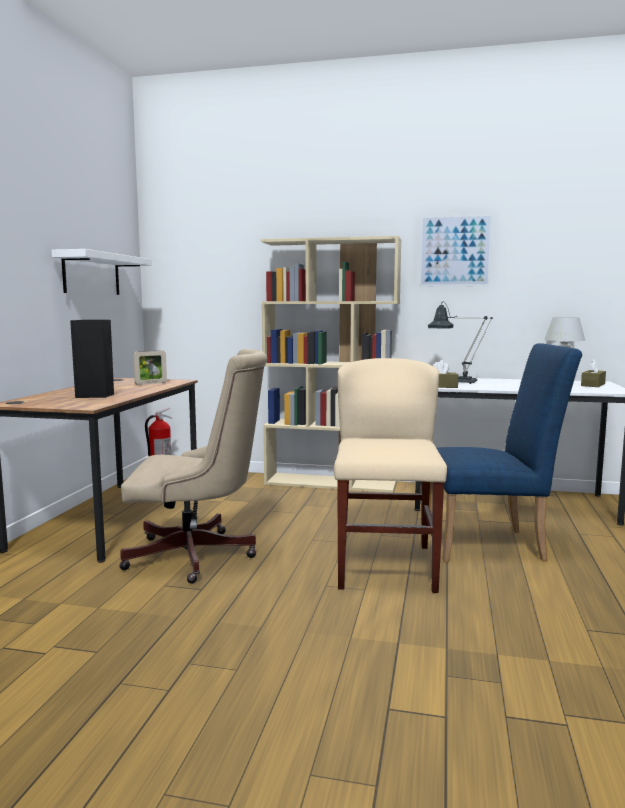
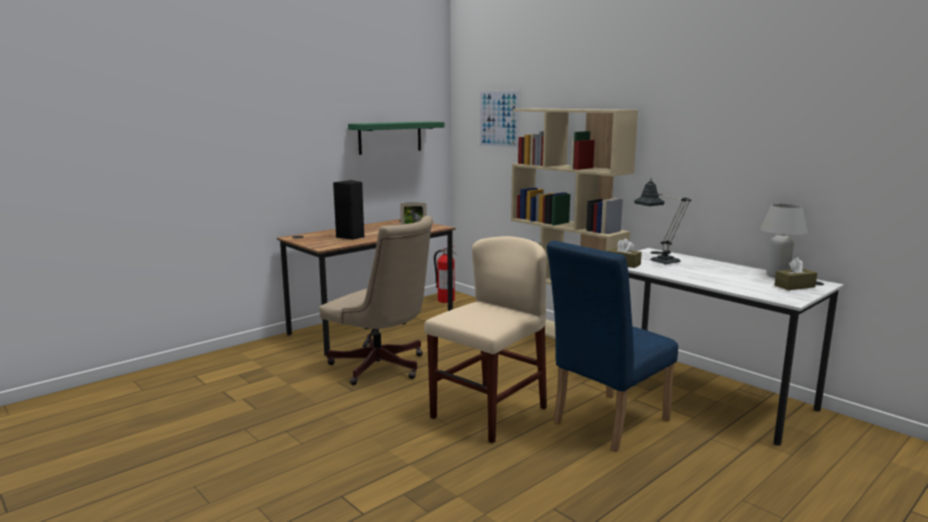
camera: 35 degrees right, 5 degrees up
(91, 274) = (390, 137): white shelf -> green shelf
(455, 251) = (688, 123): picture -> picture (499, 119)
(493, 545) = (605, 423): blue chair -> blue chair turned 105 degrees clockwise

